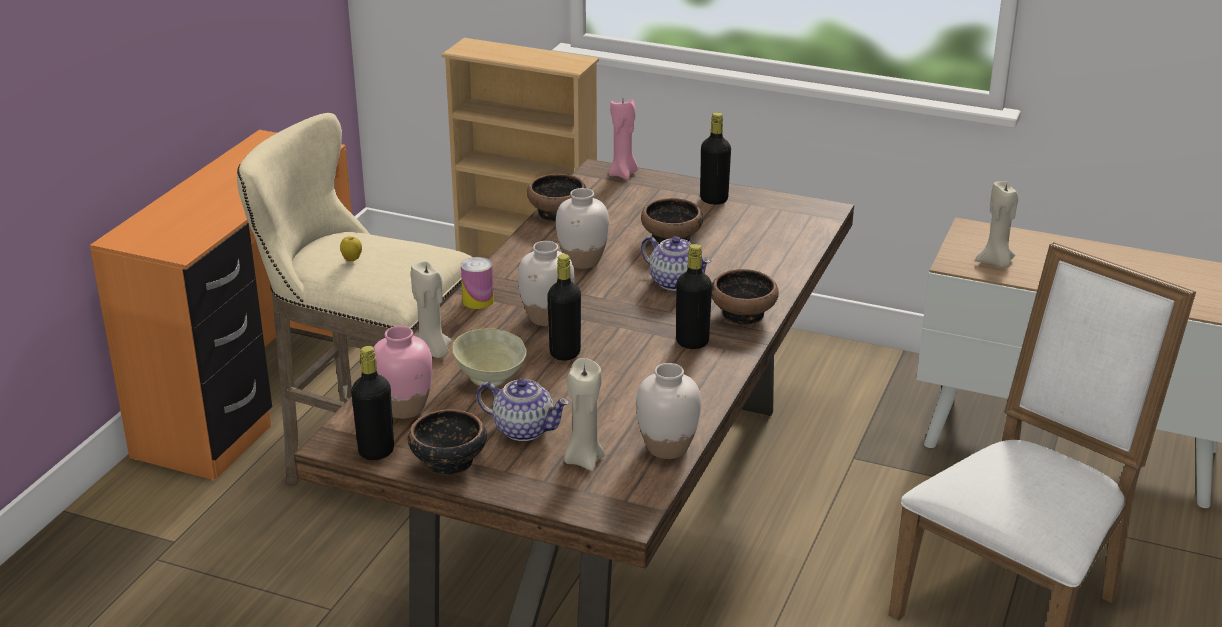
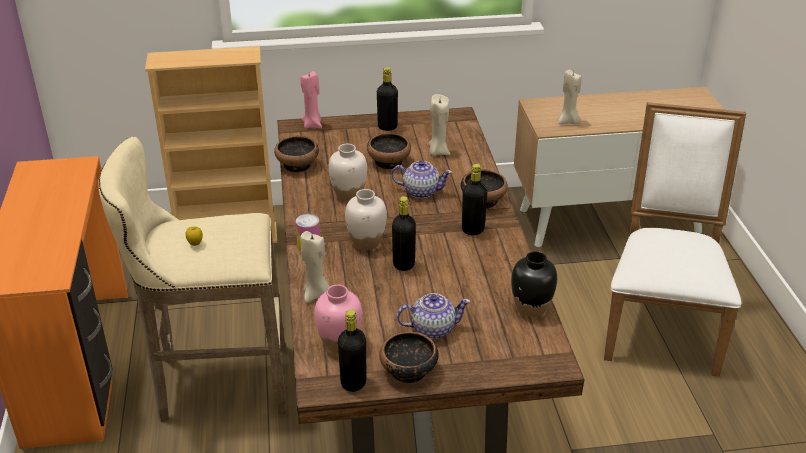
camera: 30 degrees left, 5 degrees up
(490, 379) = (374, 300): beige bowl -> none
(583, 459) = (490, 336): beige candle -> beige candle (438, 152)
(667, 448) = (531, 308): white vase -> black vase

